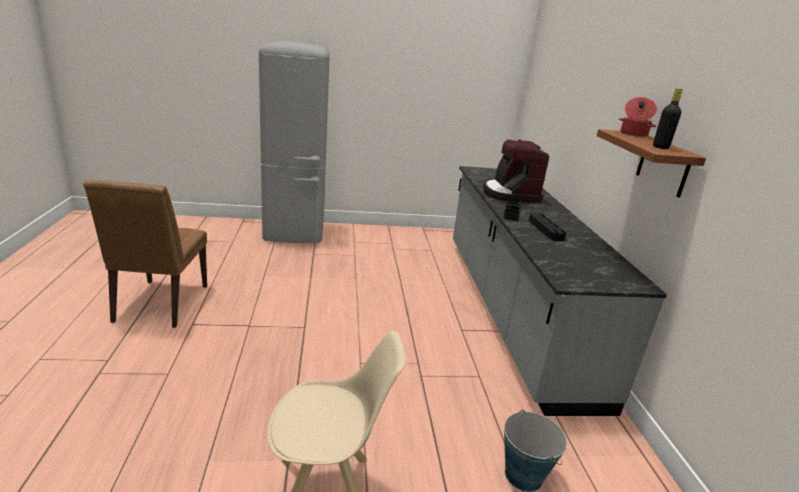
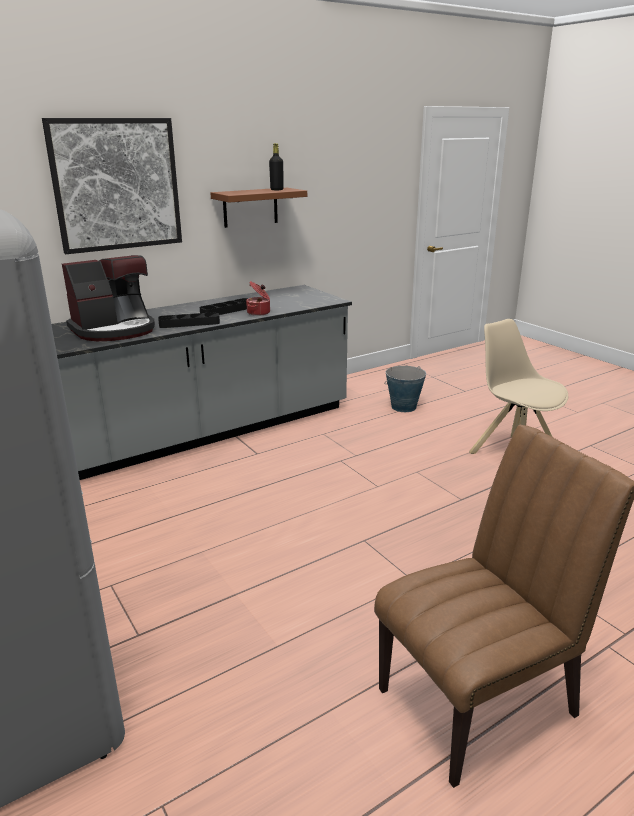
camera: 115 degrees left, 0 degrees up
(596, 103) = (116, 185): none -> picture
(633, 134) = (232, 192): cooking pot -> cooking pot (259, 313)

